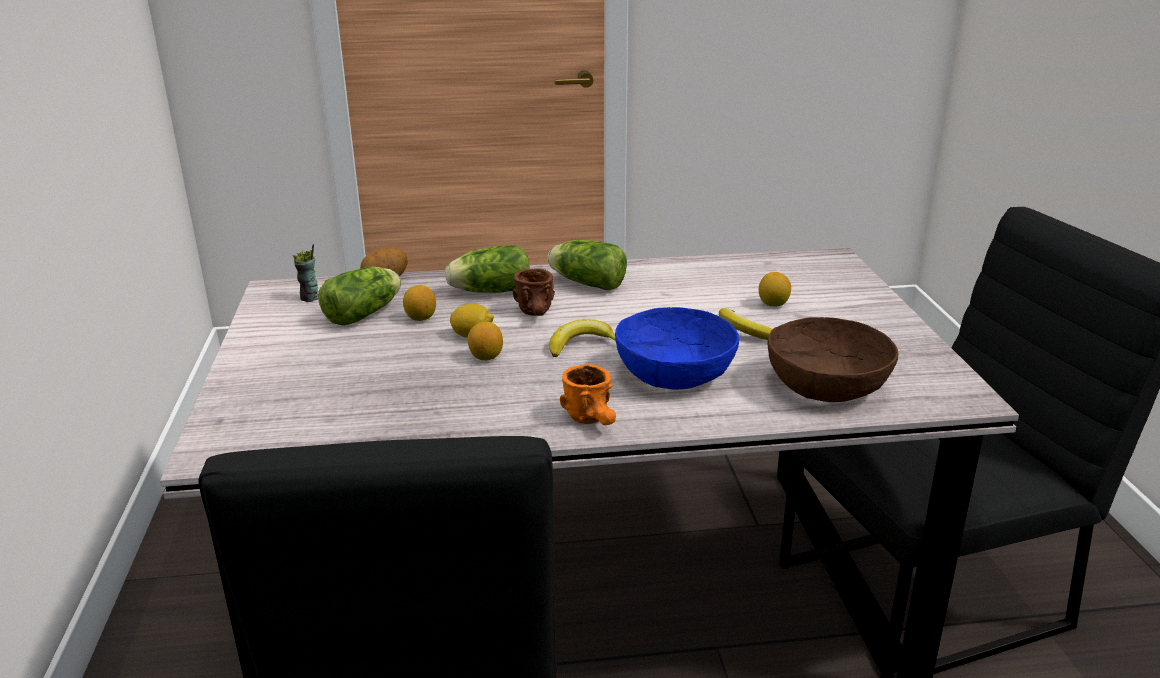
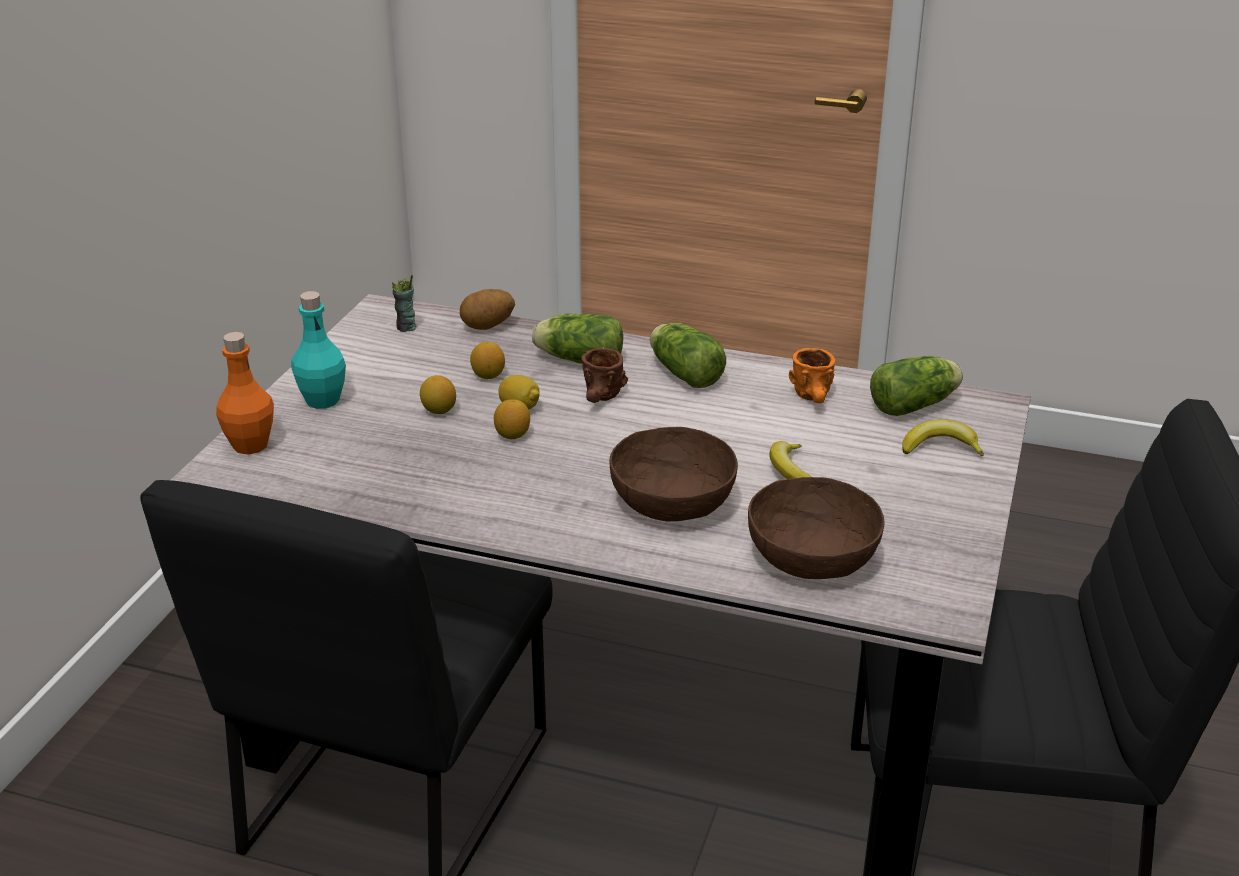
camera: 25 degrees right, 5 degrees up
(230, 423) = (250, 445): none -> orange bottle
(276, 370) = (322, 400): none -> turquoise bottle
(366, 313) = (443, 358): lettuce -> lettuce (916, 405)
(581, 345) = (613, 445): banana -> banana (940, 447)
(595, 421) = (552, 530): orange mug -> orange mug (815, 399)
(674, 374) = (671, 502): blue bowl -> brown bowl
(773, 304) = (858, 448): lemon -> lemon (439, 411)

